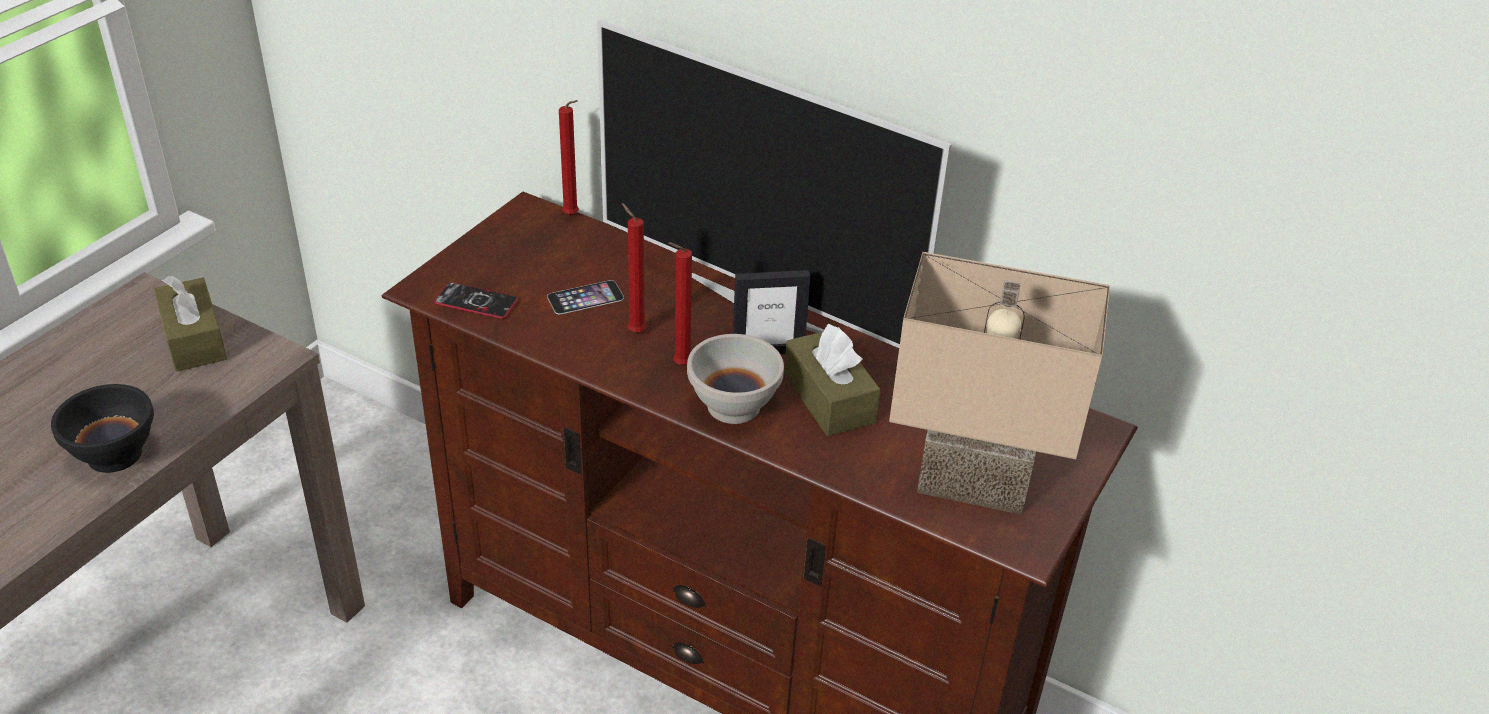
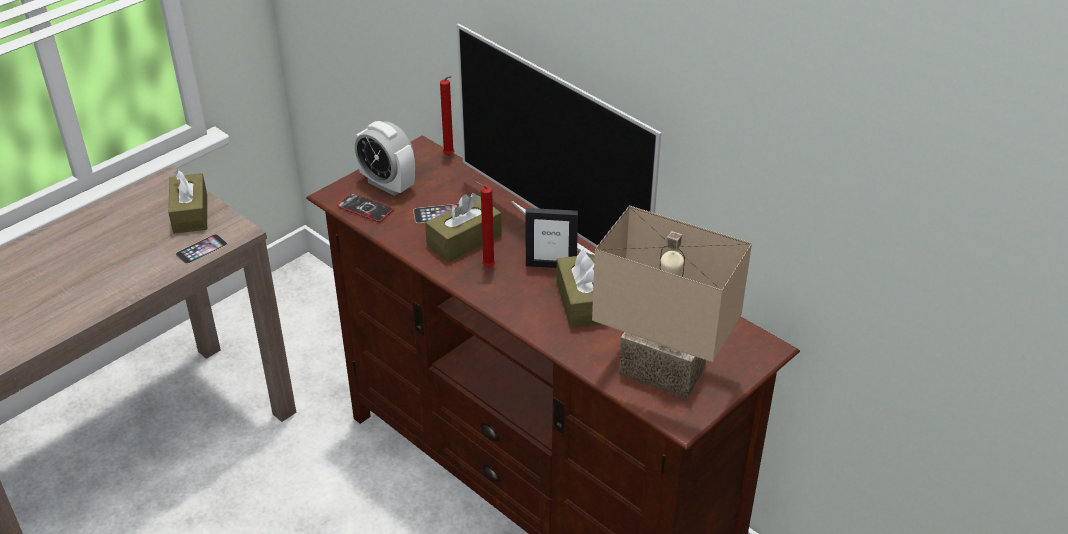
camera: 15 degrees right, 0 degrees up
(116, 454) = (123, 282): black bowl -> none
(226, 389) = (201, 249): none -> phone
(497, 265) = (387, 185): none -> alarm clock
(634, 331) = (464, 240): red candle -> brown tissue box
(732, 405) = (513, 299): white bowl -> none

